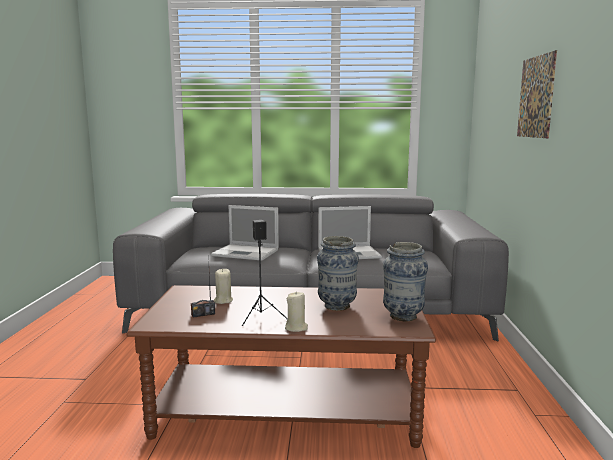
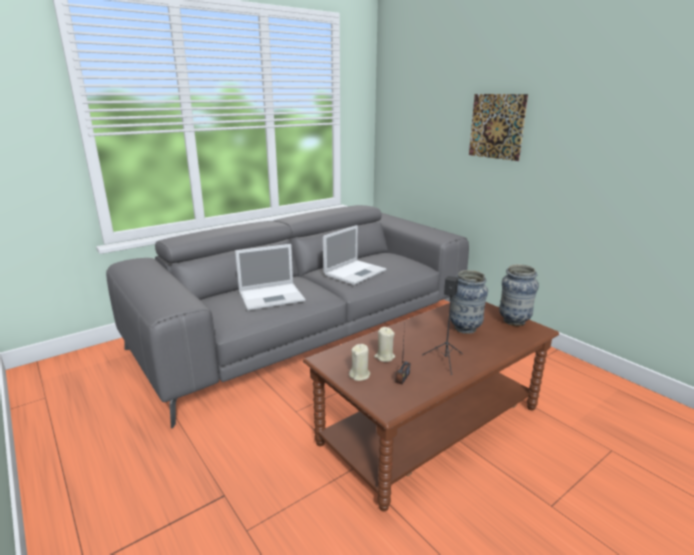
camera: 40 degrees left, 10 degrees up
(296, 328) = (485, 359): beige candle -> beige candle (359, 375)

